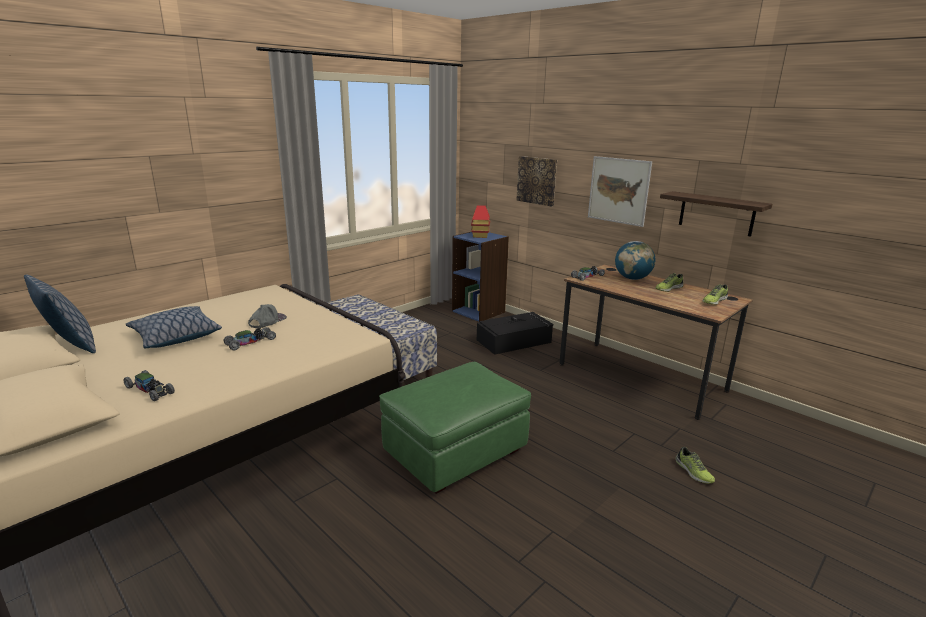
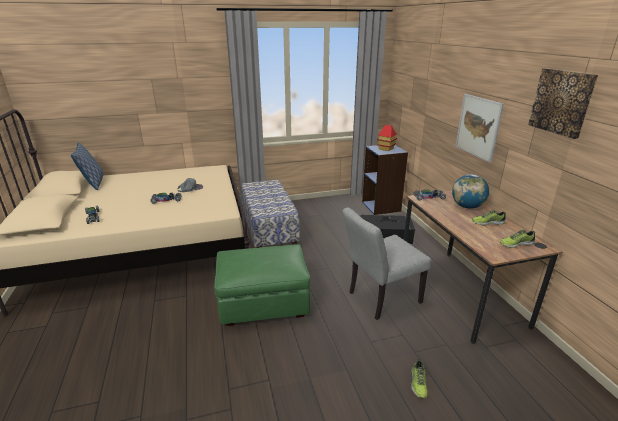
camera: 30 degrees right, 5 degrees up
(175, 336) = (138, 188): pillow -> none
(537, 180) = (429, 109): picture -> picture (561, 102)
(577, 406) = (379, 299): none -> grey chair
(716, 213) = (546, 161): shelf -> none

